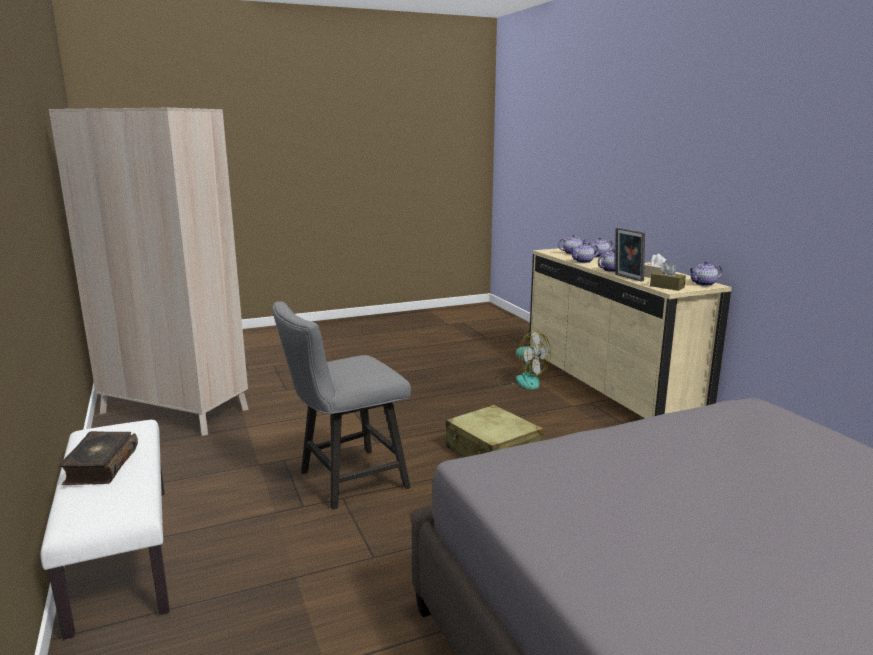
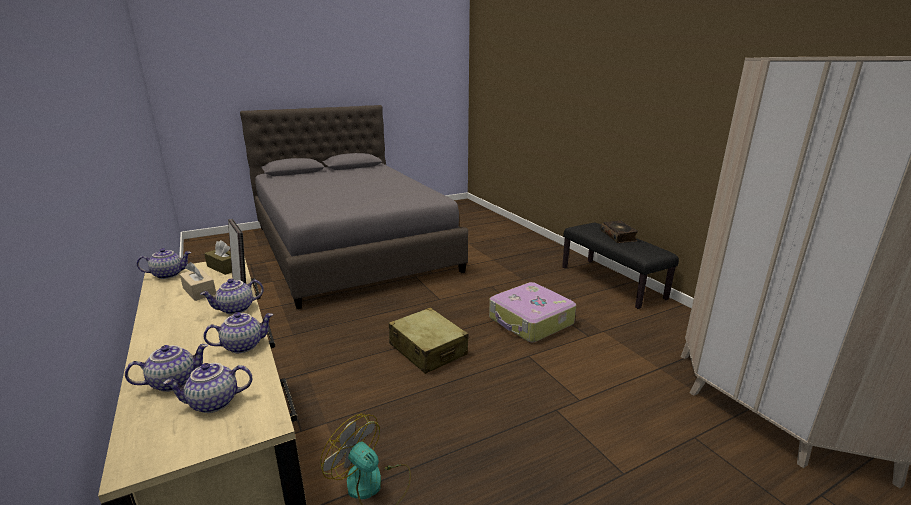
camera: 175 degrees right, 5 degrees up
(120, 554) = (612, 282): white bench -> black bench
(345, 481) = (530, 321): grey chair -> suitcase

